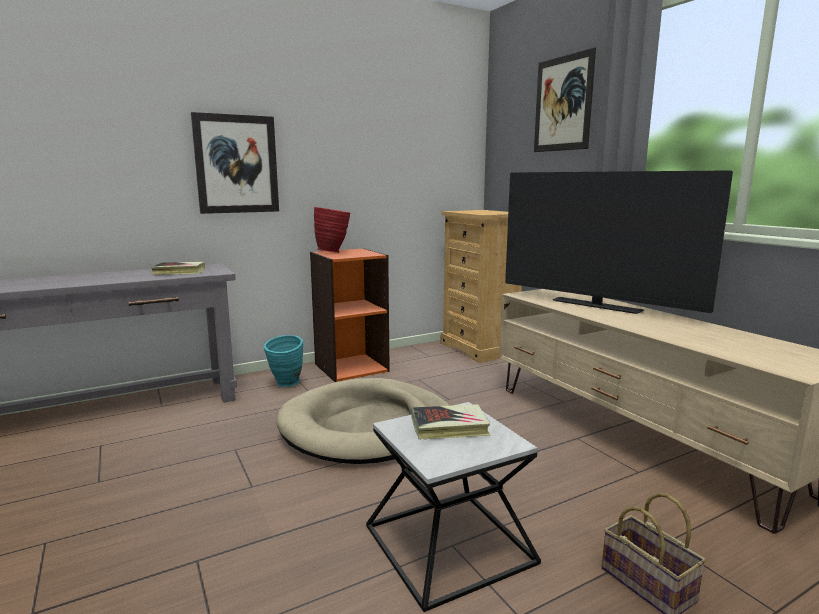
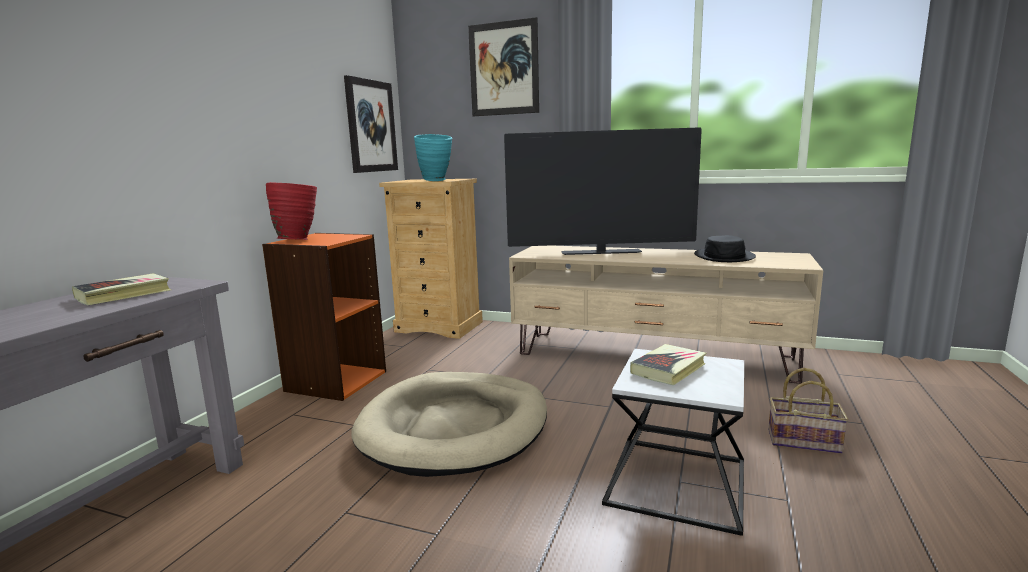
camera: 40 degrees left, 0 degrees up
(236, 164) = (153, 124): picture -> picture (371, 126)
(286, 385) = (285, 424): turquoise vase -> turquoise vase (436, 181)
(722, 338) = (724, 257): none -> black hat

